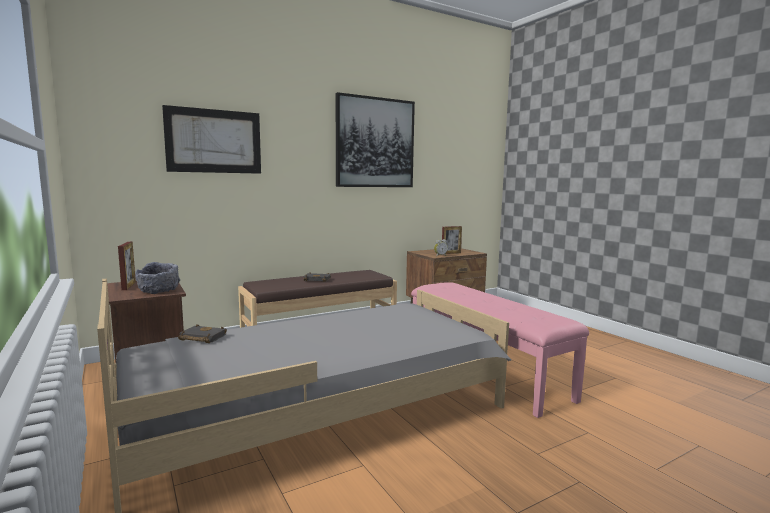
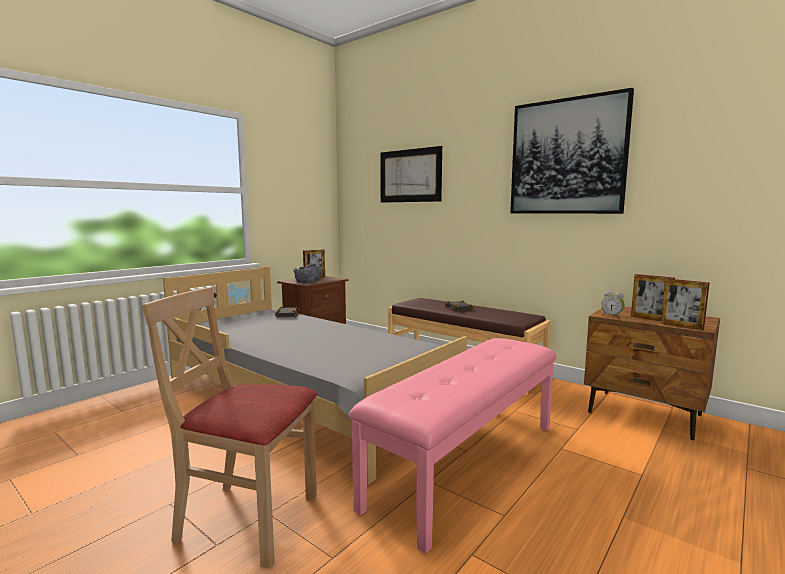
camera: 70 degrees right, 0 degrees up
(471, 253) = (681, 326): none -> picture frame
(546, 464) = (248, 519): none -> beige chair

